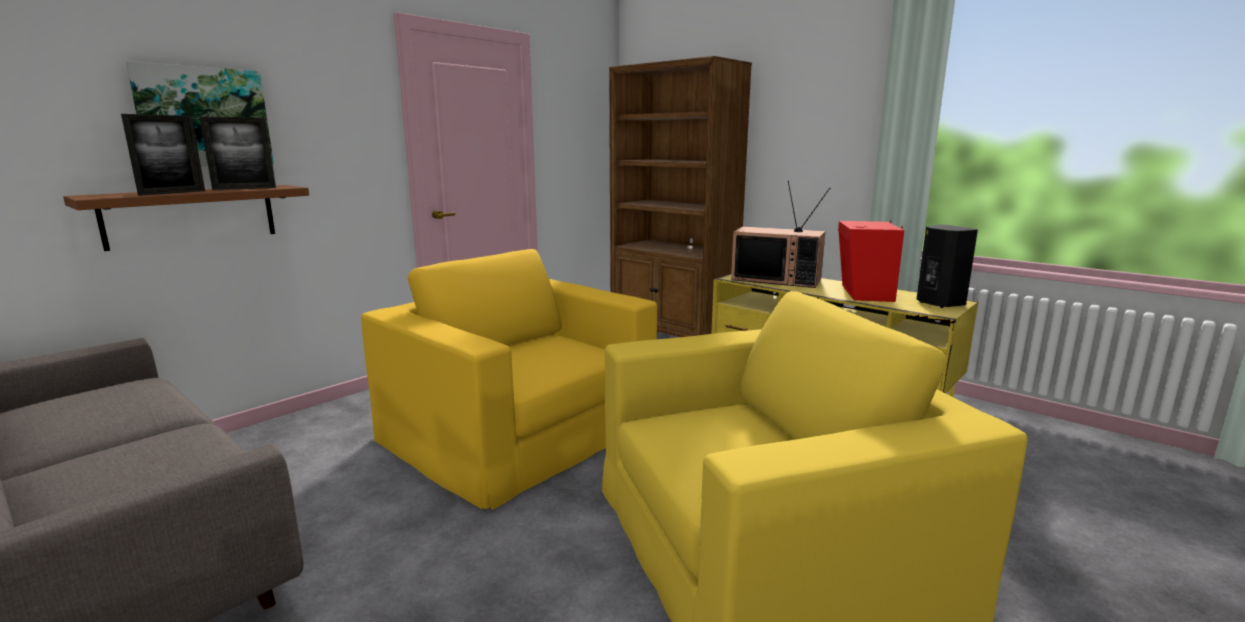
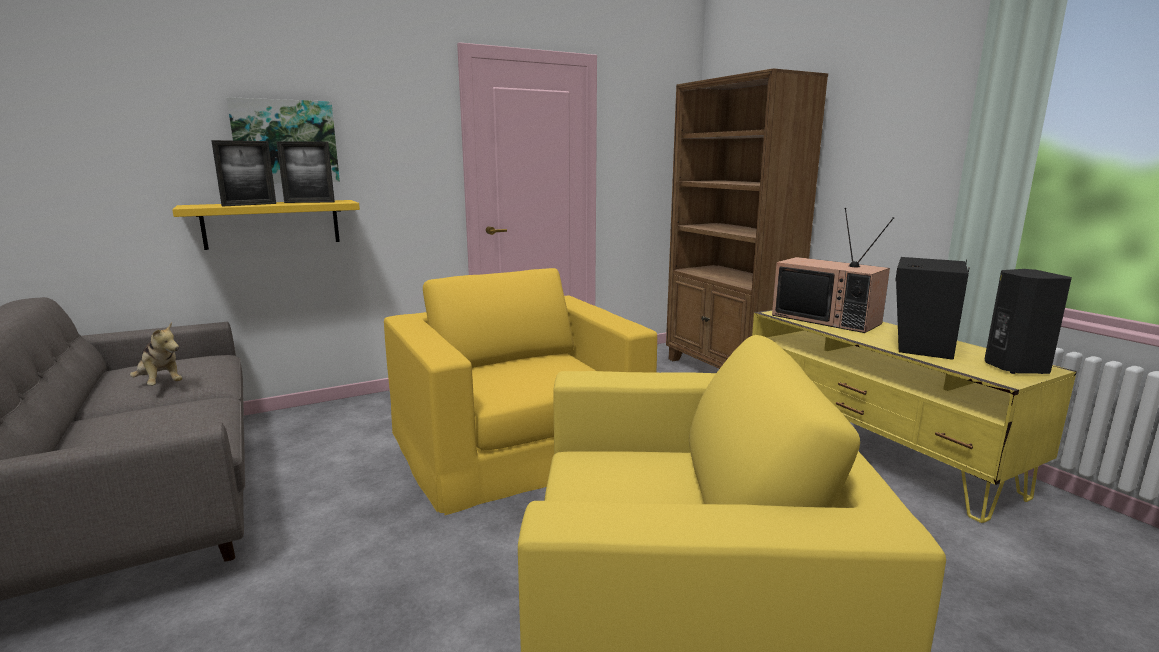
camera: 20 degrees right, 0 degrees up
(98, 421) = (160, 384): none -> plush toy
(191, 216) = (272, 224): brown shelf -> yellow shelf
(863, 293) = (920, 345): red speaker -> black speaker

